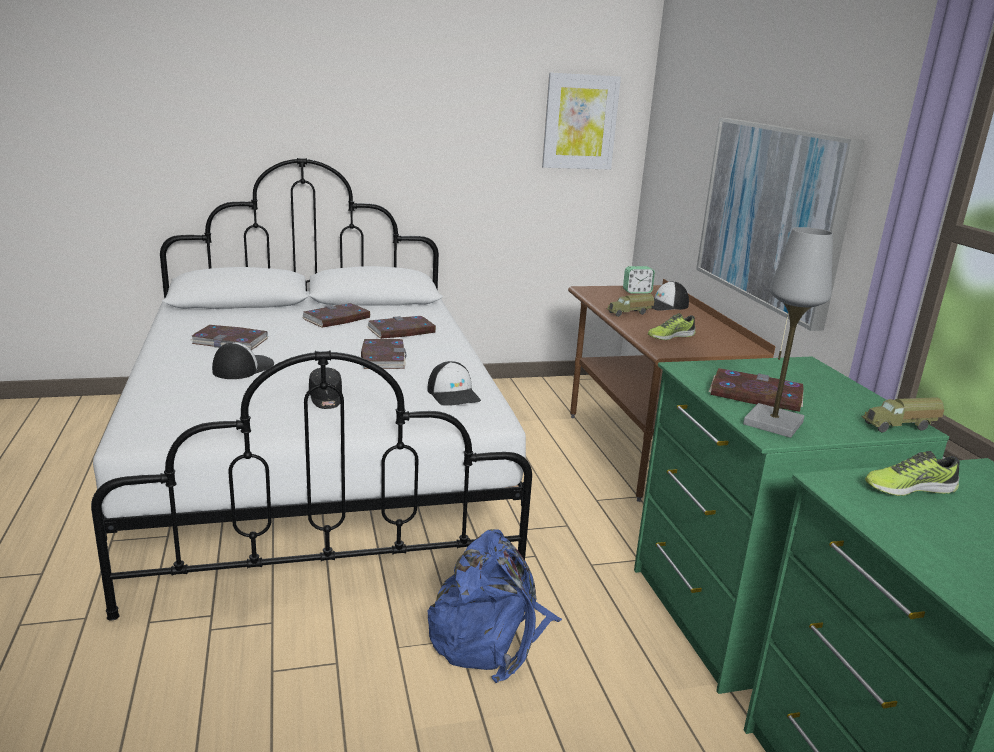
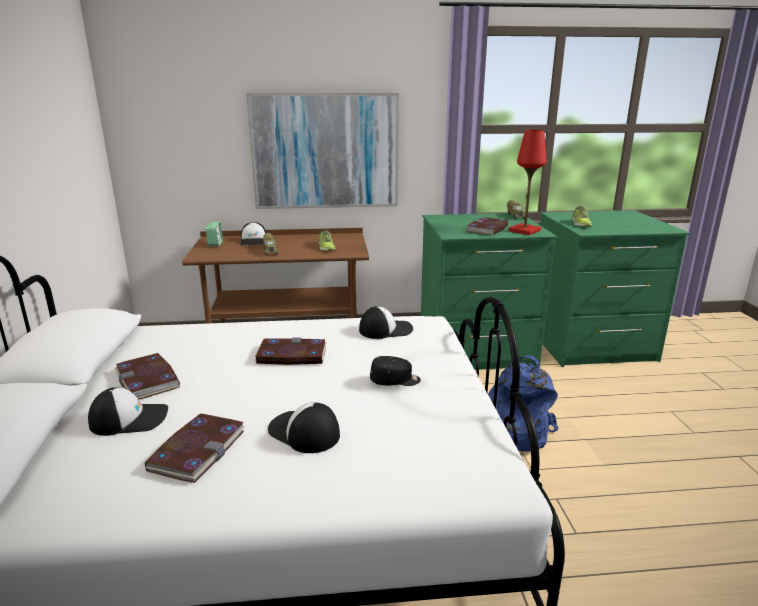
camera: 80 degrees left, 0 degrees up
(277, 321) = (130, 419): none -> cap
(401, 331) = (214, 345): book -> none
(580, 122) = (73, 115): picture -> none
(773, 423) = (524, 231): grey table lamp -> red table lamp

